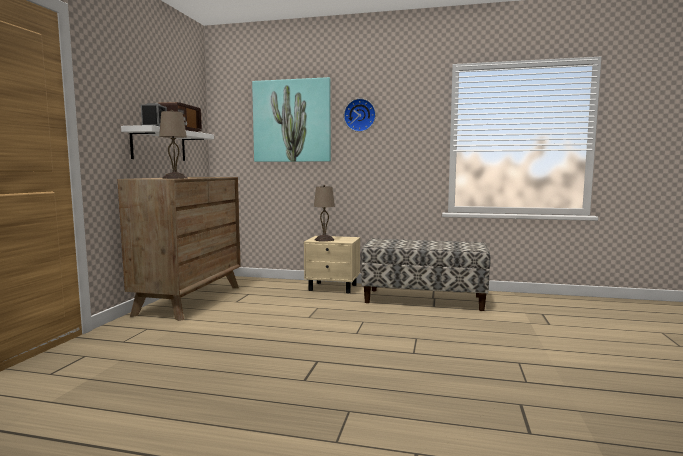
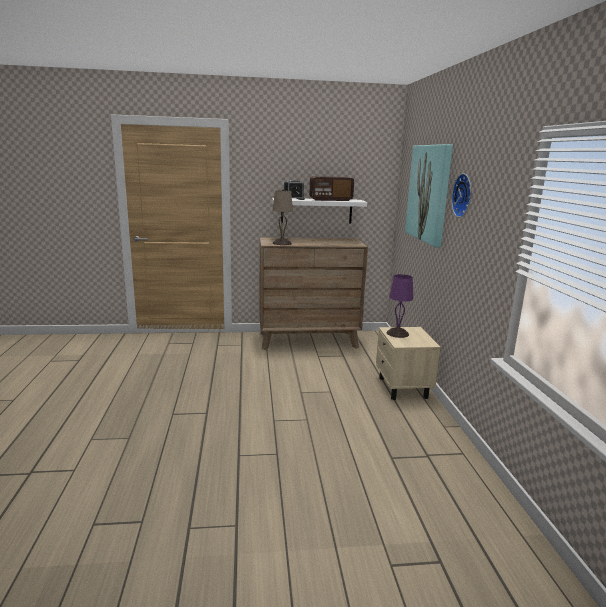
camera: 70 degrees right, 10 degrees up
(324, 239) = (398, 333): beige table lamp -> purple table lamp
(424, 299) = (414, 449): bench -> none

